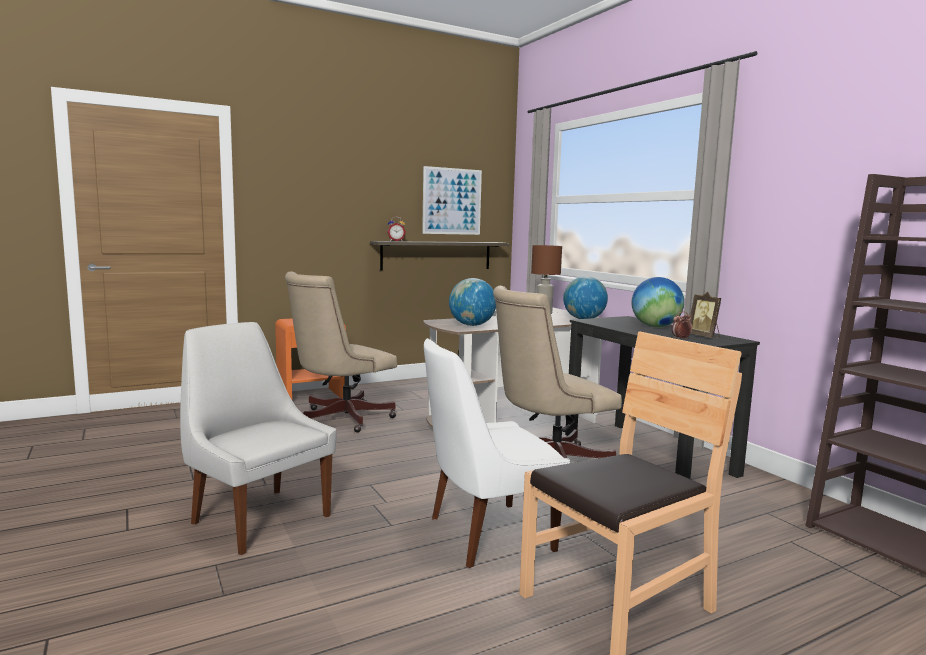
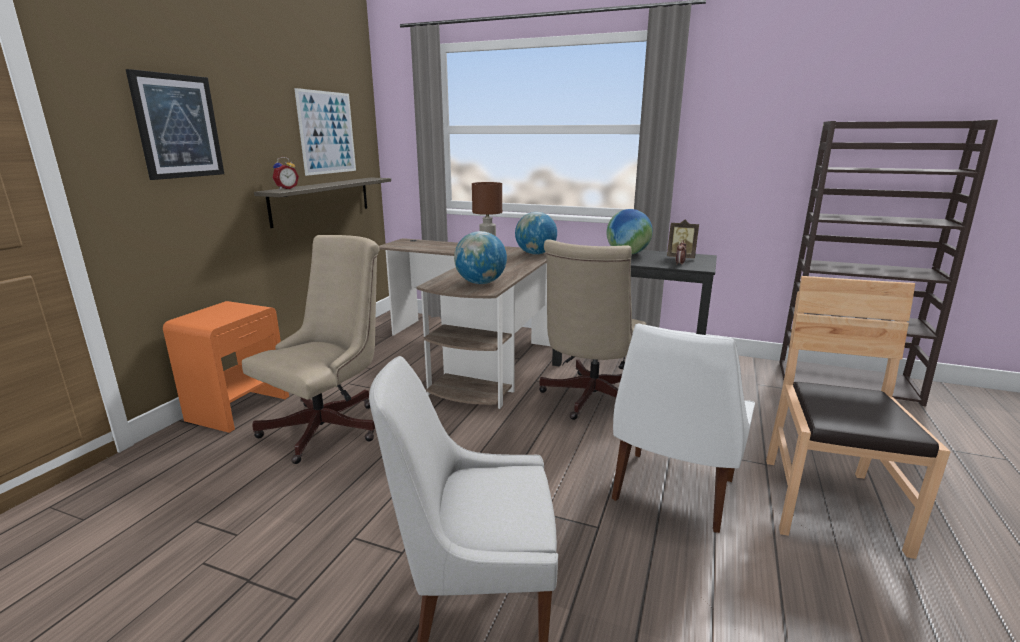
camera: 40 degrees left, 10 degrees up
(317, 191) = (178, 126): none -> picture
(340, 419) = (330, 426): beige office chair -> beige office chair turned 150 degrees counterclockwise

